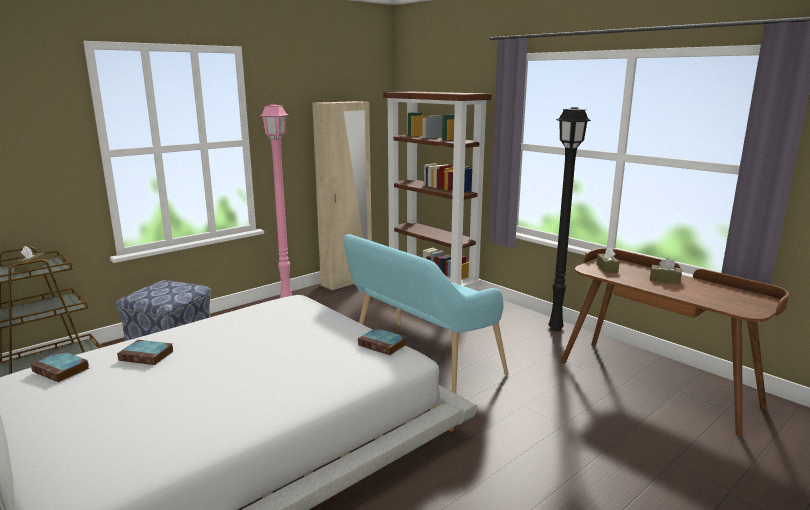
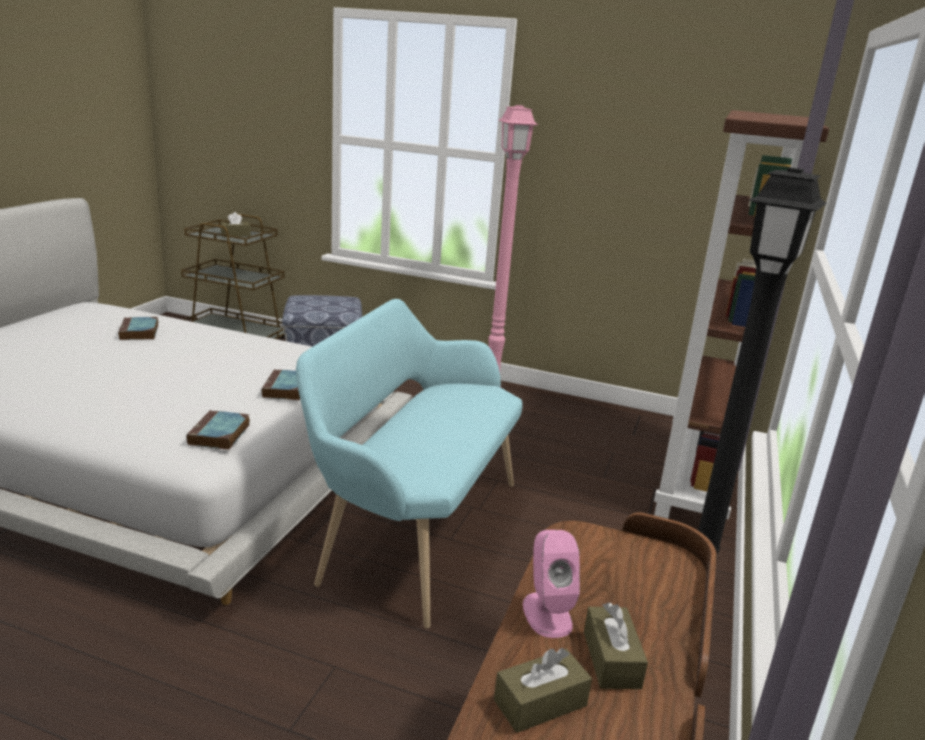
camera: 60 degrees right, 5 degrees up
(62, 370) = (101, 313): book -> book (286, 389)
(347, 282) = (608, 412): beige wardrobe -> none
(607, 268) = (610, 562): brown tissue box -> brown tissue box (540, 703)
(638, 282) = (547, 613): none -> pink speaker

